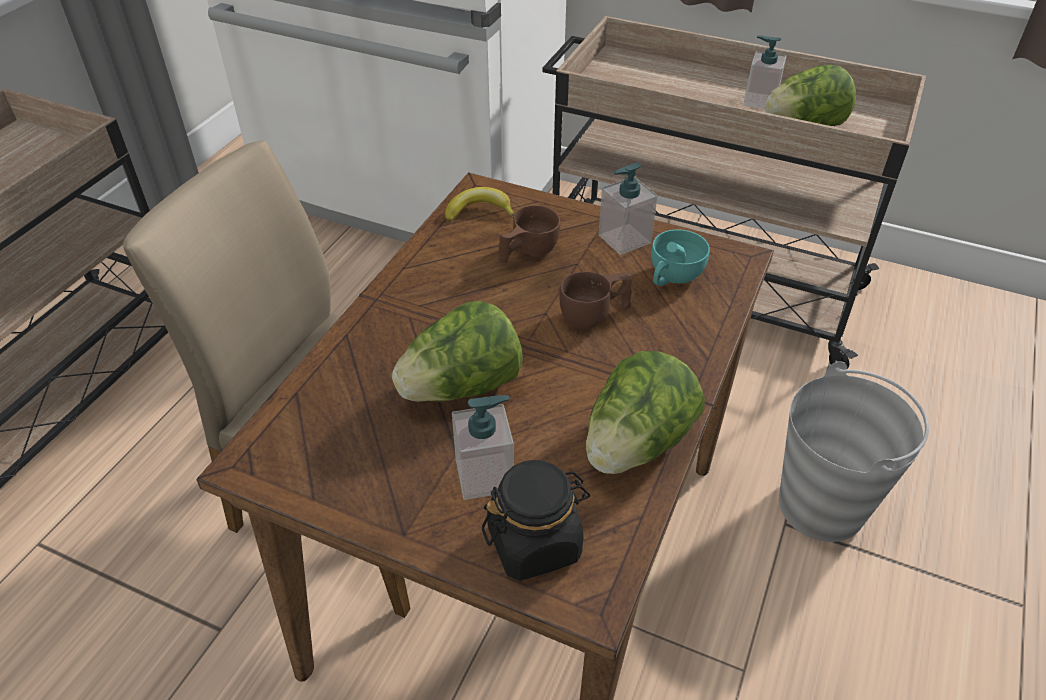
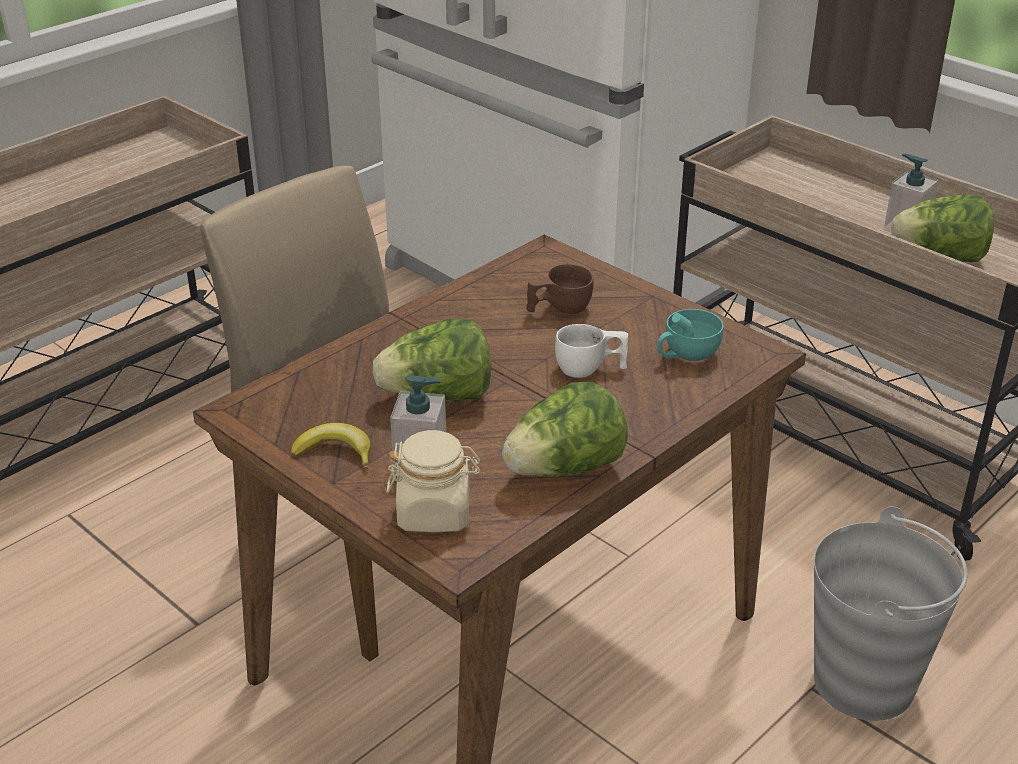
camera: 20 degrees right, 10 degrees down
(479, 212) = (534, 268): banana -> banana (335, 452)
(535, 543) = (434, 513): black jar -> beige jar
(595, 316) = (590, 369): brown cup -> white cup
(624, 239) = (659, 316): soap dispenser -> none

